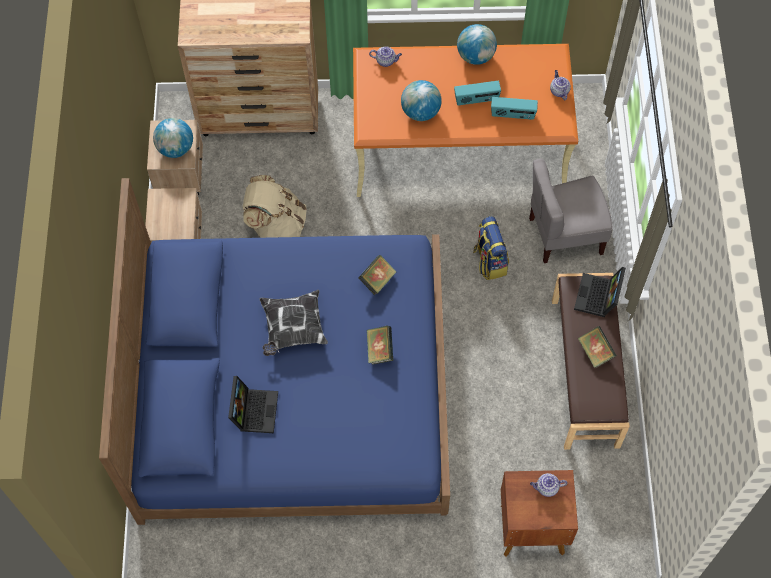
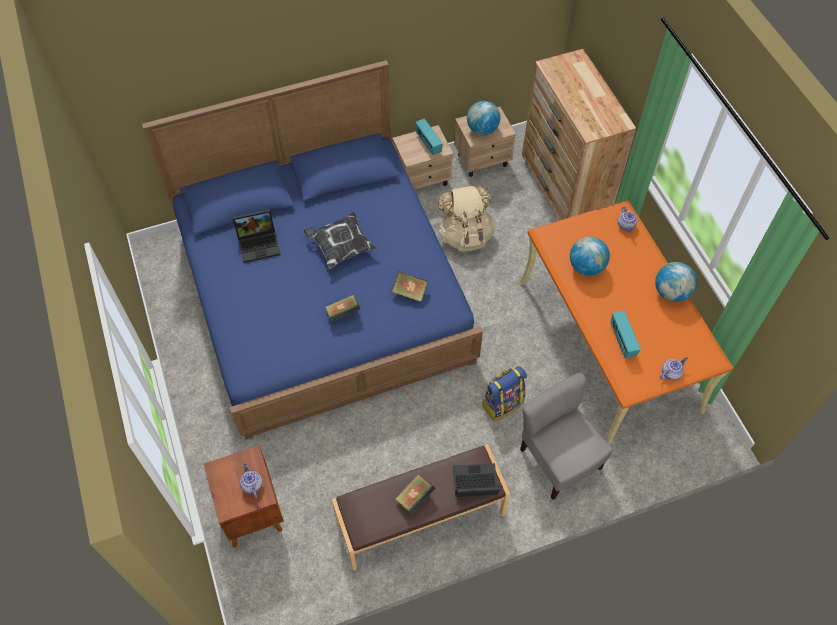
camera: 70 degrees right, 5 degrees down
(476, 100) = (622, 307): radio -> radio (428, 144)

